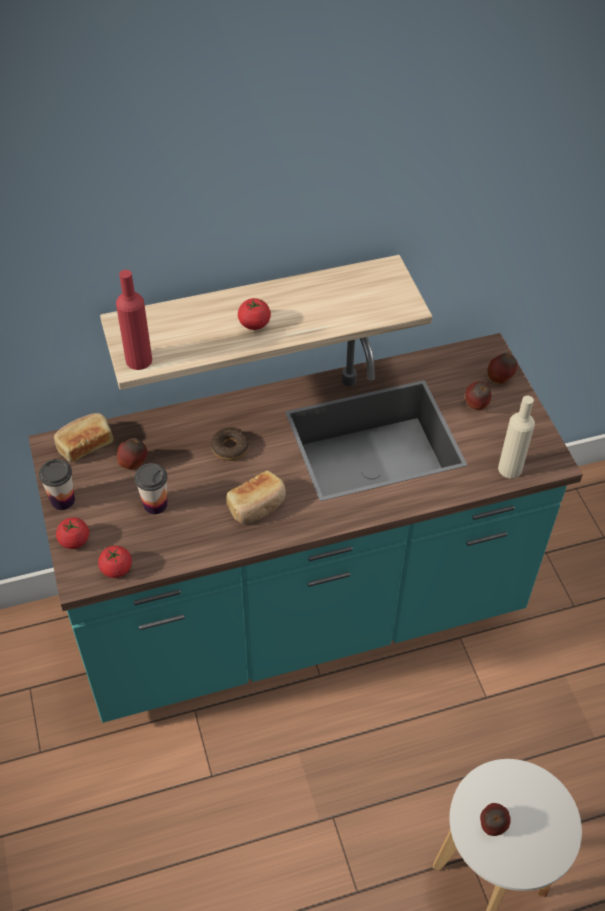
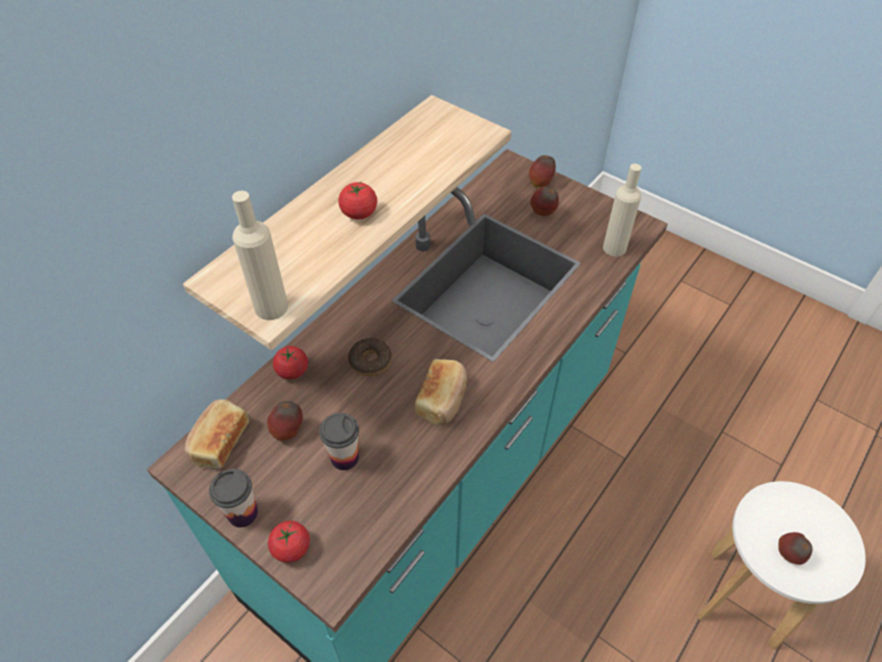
camera: 35 degrees left, 0 degrees up
(116, 569) = (361, 548): tomato -> tomato (292, 371)
(139, 360) = (271, 307): red bottle -> beige bottle

